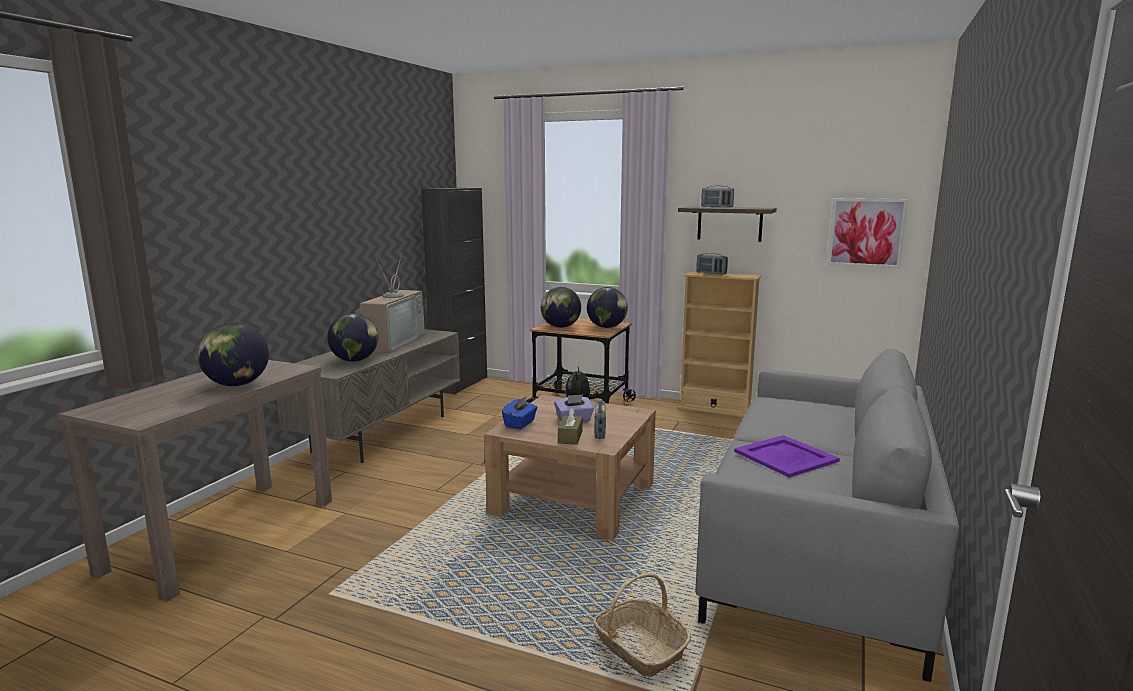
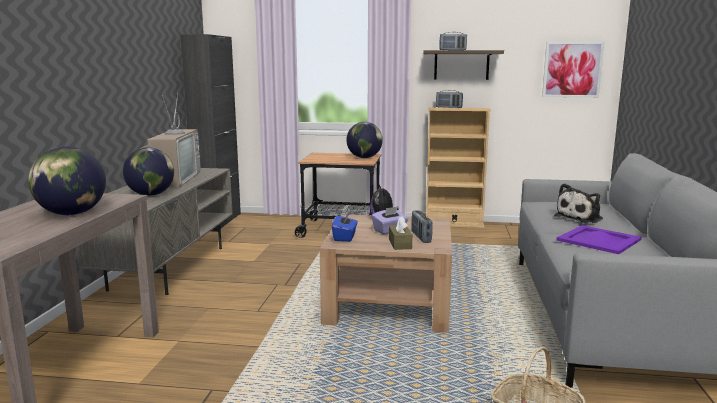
camera: 15 degrees left, 0 degrees up
(560, 327) = (324, 159): globe -> none
(796, 424) = (580, 218): none -> plush toy

